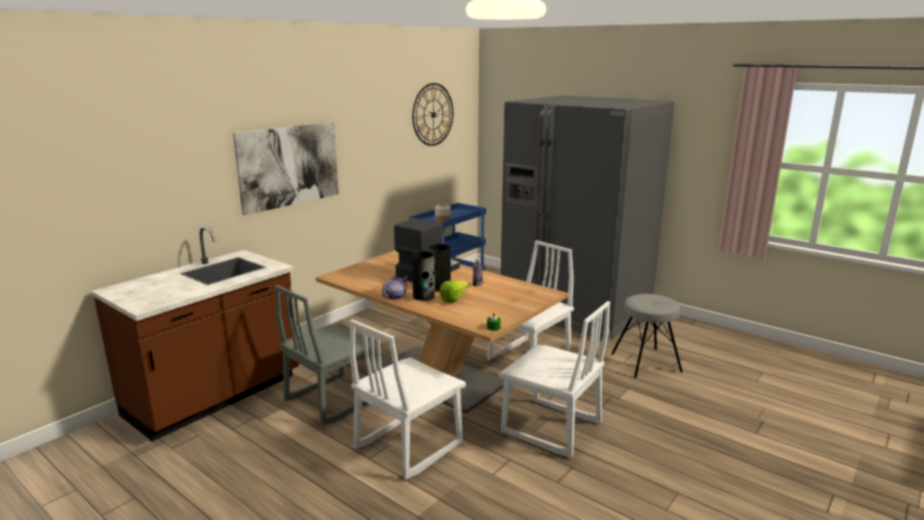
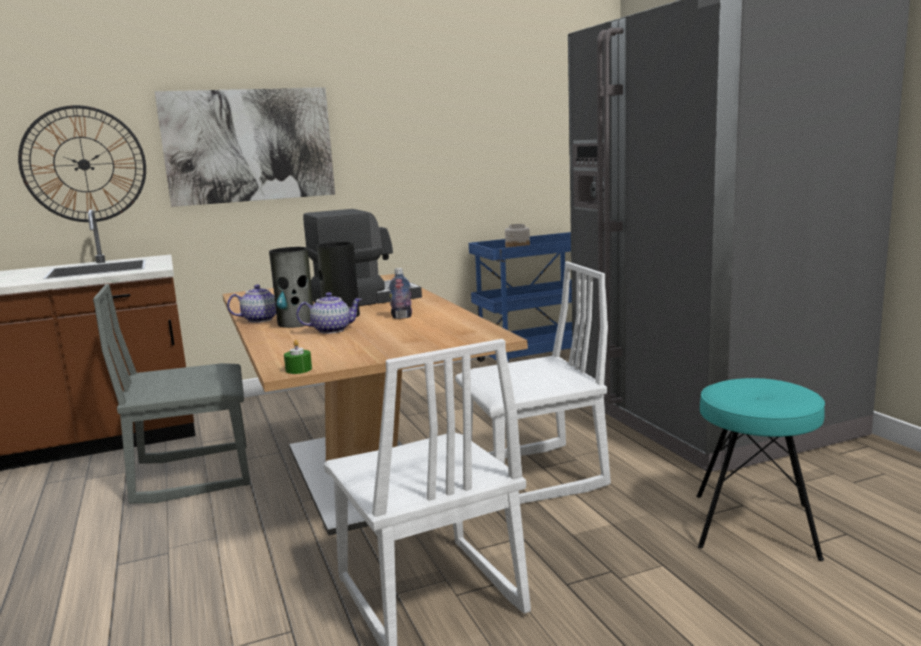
camera: 30 degrees right, 5 degrees down
(407, 445) = (187, 561): white chair -> none
(433, 114) = (521, 89): wall clock -> wall clock (84, 164)
(456, 299) = (332, 330): lettuce -> teapot
(645, 362) = (754, 525): grey stool -> turquoise stool

